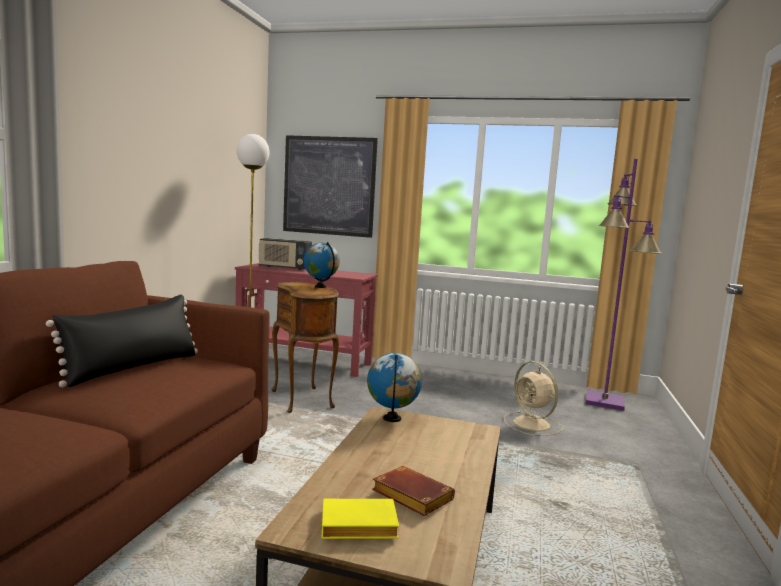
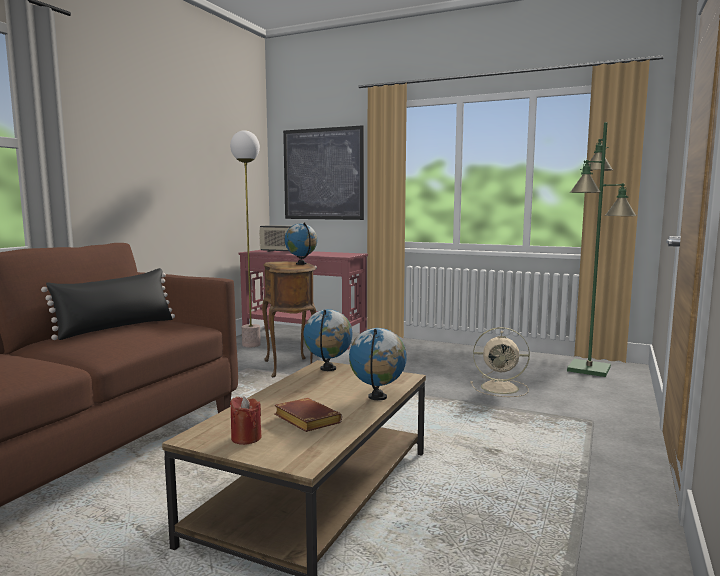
camera: 10 degrees right, 0 degrees up
(356, 527) = (246, 438): yellow book -> red candle
(470, 460) = (377, 397): none -> globe
(532, 424) = (501, 388): beige fan -> beige fan turned 60 degrees counterclockwise
(605, 401) = (589, 369): purple floor lamp -> green floor lamp

